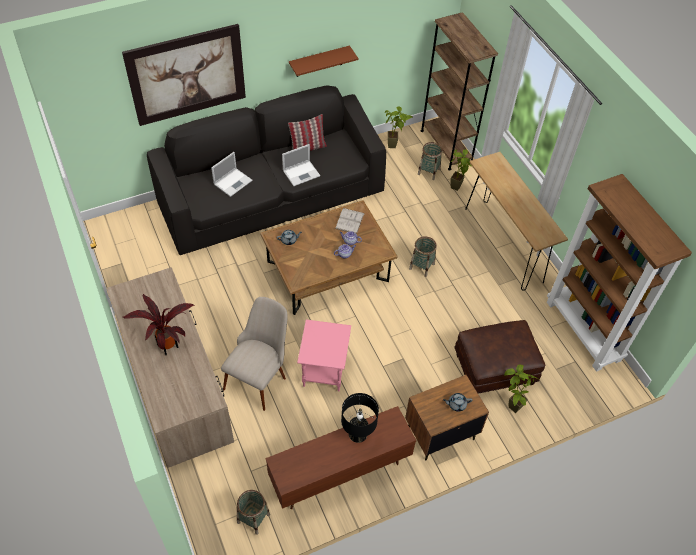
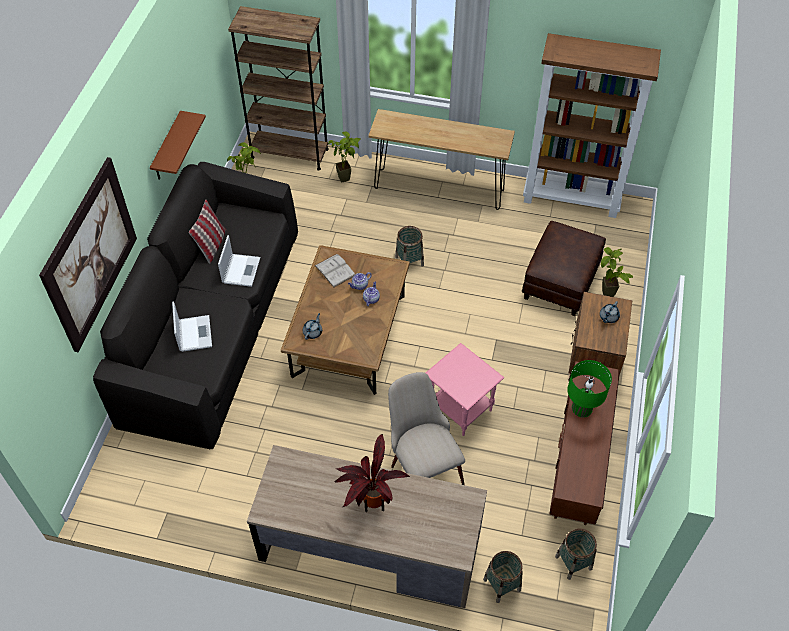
camera: 50 degrees left, 0 degrees up
(358, 434) = (582, 408): black table lamp -> green table lamp
(428, 171) = (306, 185): basket -> basket (502, 585)

